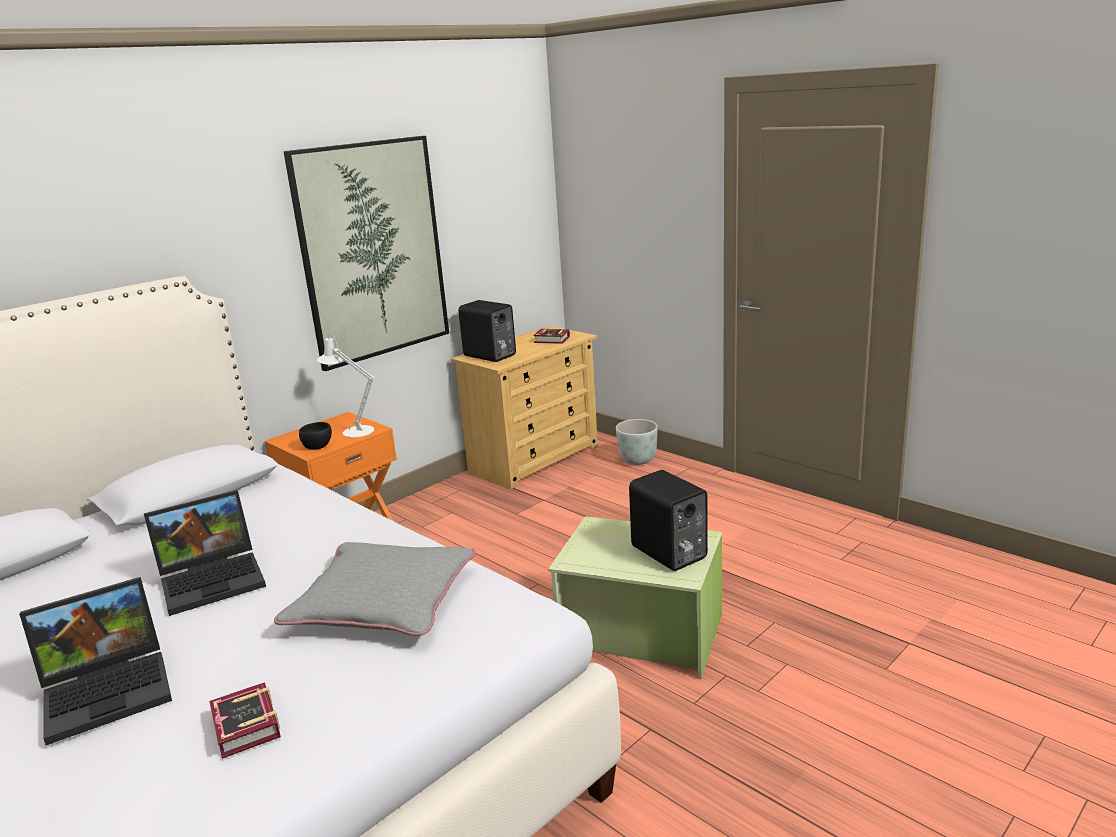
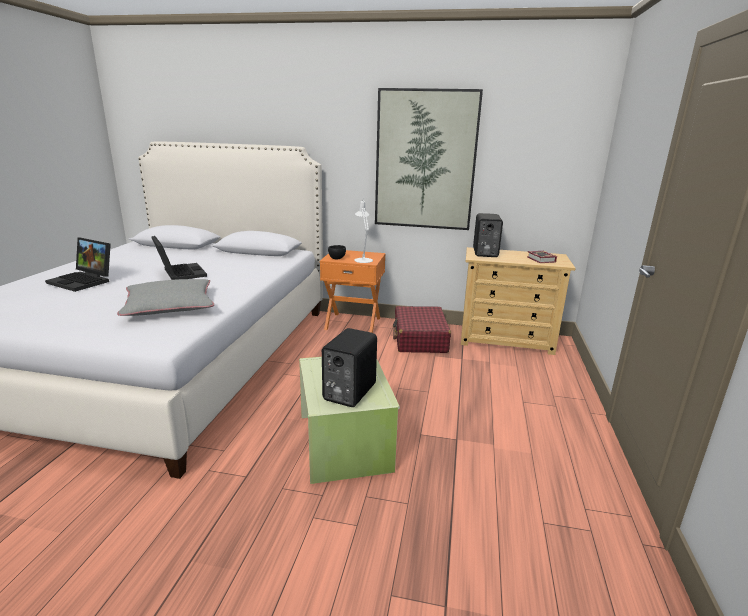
camera: 55 degrees right, 0 degrees up
(215, 579) = (179, 273): laptop -> laptop turned 150 degrees counterclockwise
(244, 729) = (52, 308): book -> none
(462, 509) = (420, 339): none -> red suitcase
(638, 461) = (559, 375): grey planter -> none

